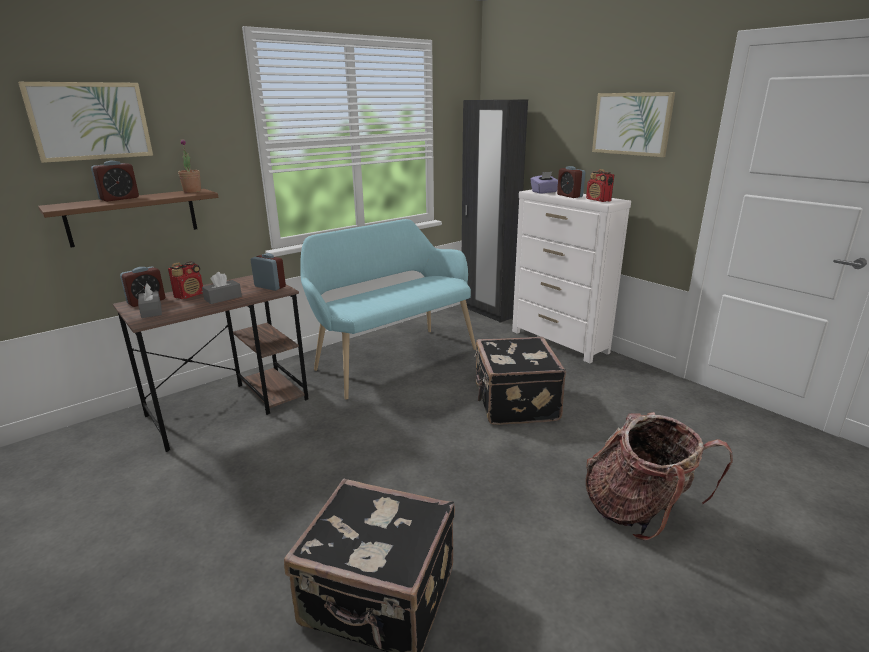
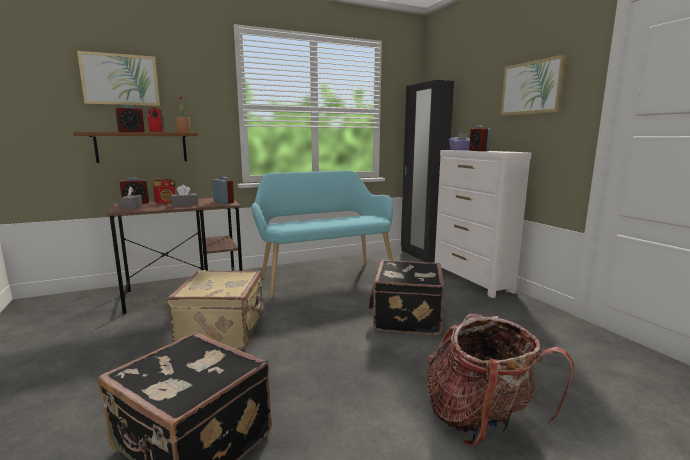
camera: 15 degrees right, 10 degrees down
(319, 456) = (223, 332): none -> beige suitcase
(598, 200) = (500, 151): radio -> radio (157, 132)

